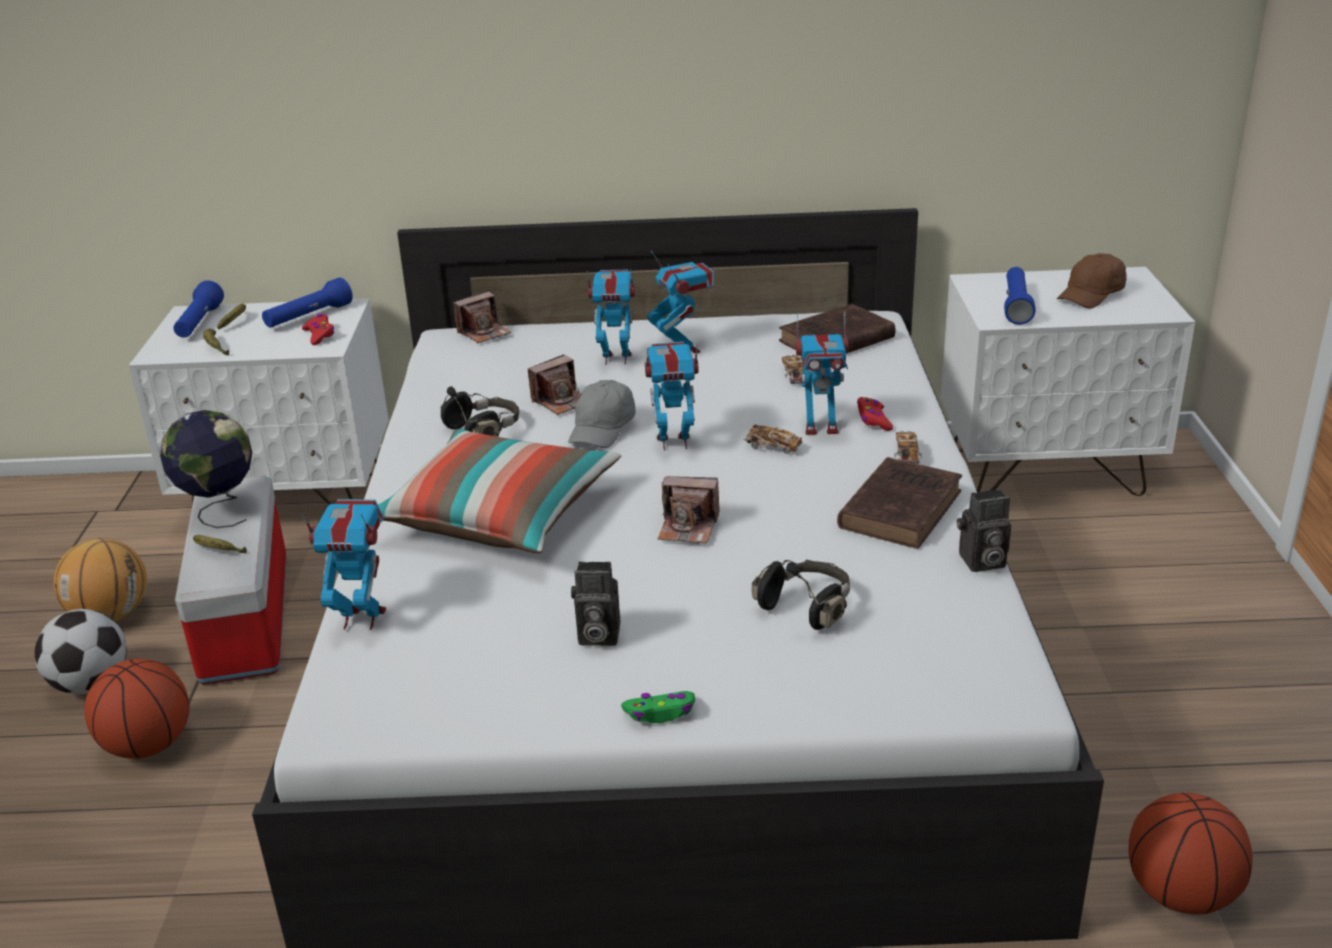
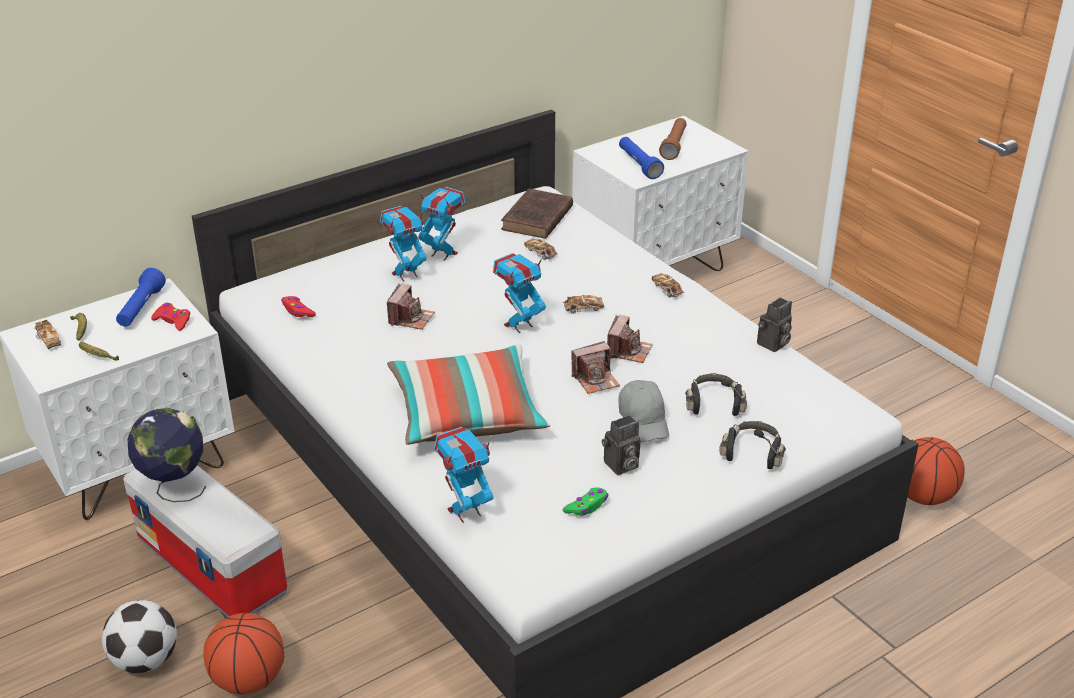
camera: 35 degrees left, 5 degrees up
(111, 615) = (93, 607): basketball -> none
(199, 323) = (49, 340): blue flashlight -> toy car
(217, 551) = (214, 517): banana -> none
(484, 332) = (281, 281): camera -> camera (628, 351)
(484, 431) = (380, 357): black headphones -> black headphones (753, 453)
(602, 429) = (463, 330): grey cap -> grey cap (644, 421)
(660, 713) = (705, 495): green game controller -> green game controller (587, 506)
(821, 427) = (596, 286): toy robot -> none
(873, 420) = (622, 271): red game controller -> red game controller (298, 311)
(901, 508) = (699, 325): brown book -> none
(1091, 295) = (674, 145): brown cap -> brown flashlight

